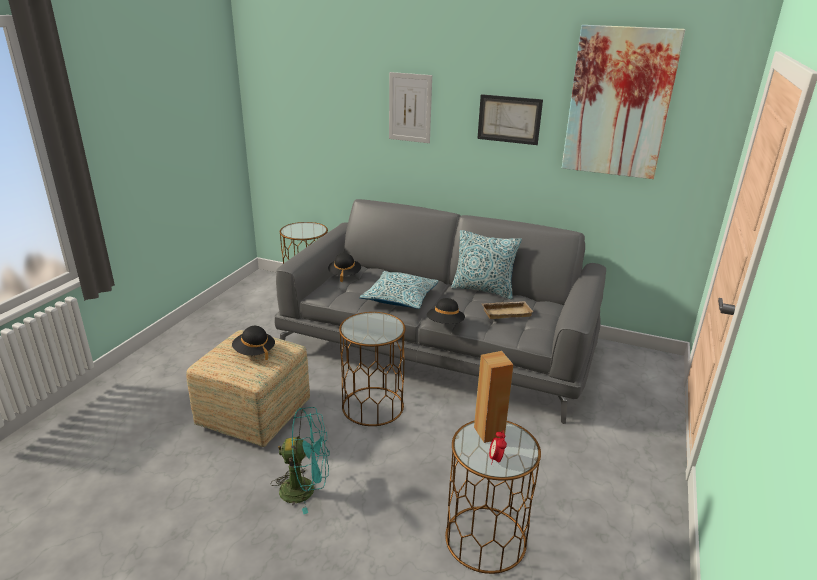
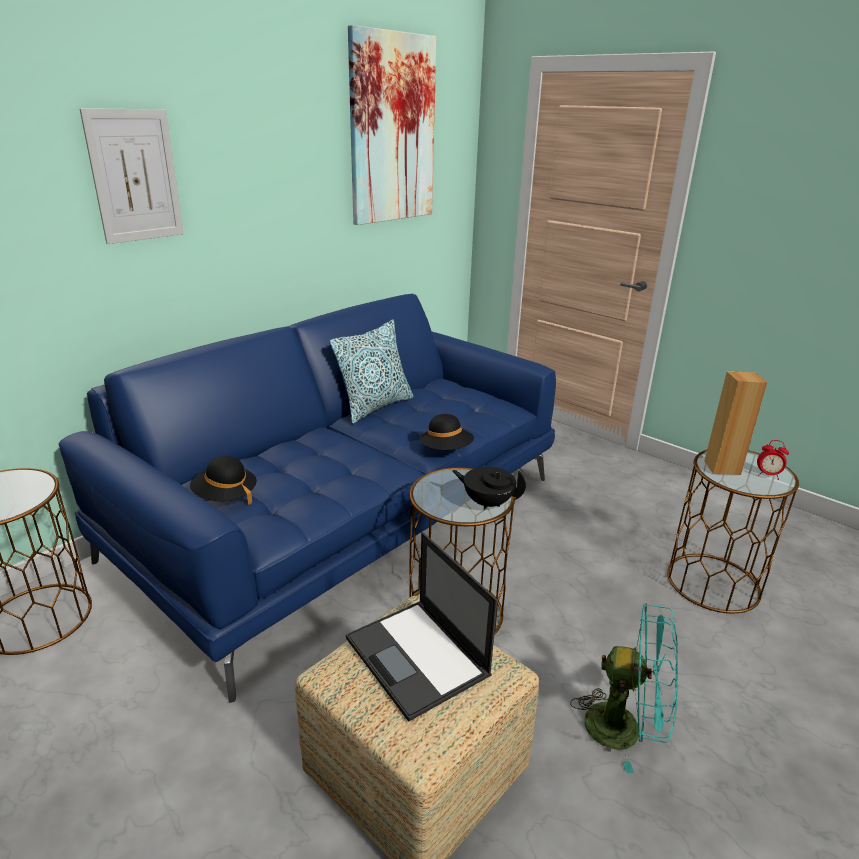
camera: 70 degrees left, 0 degrees up
(254, 352) = (418, 657): black hat -> laptop
(305, 489) = (625, 728): turquoise fan -> turquoise fan turned 90 degrees clockwise
(366, 336) = (487, 502): none -> black teapot
(400, 298) = (349, 466): pillow -> none
(439, 347) = (348, 516): grey sofa -> blue sofa
(506, 312) = (444, 407): beige tray -> none
(509, 119) = (288, 170): picture -> none

